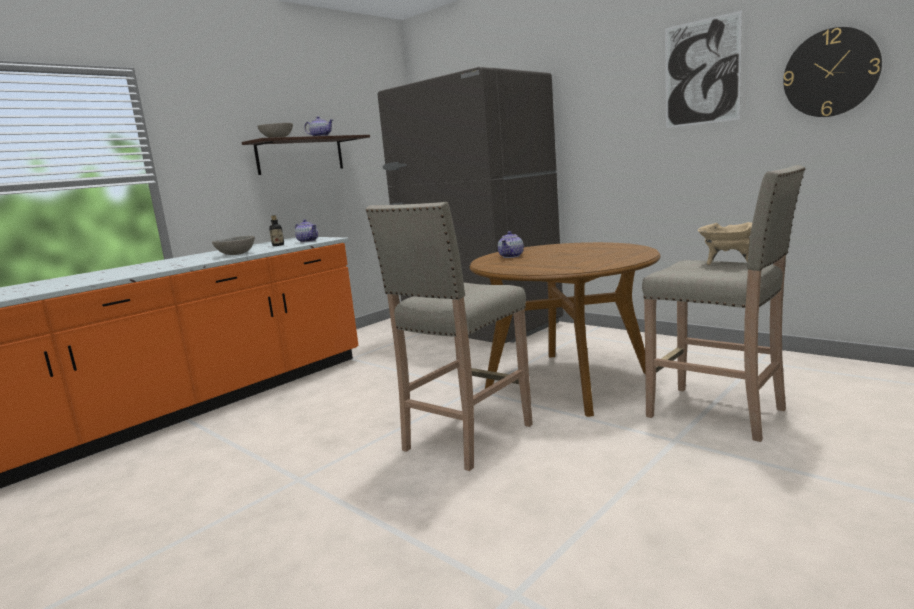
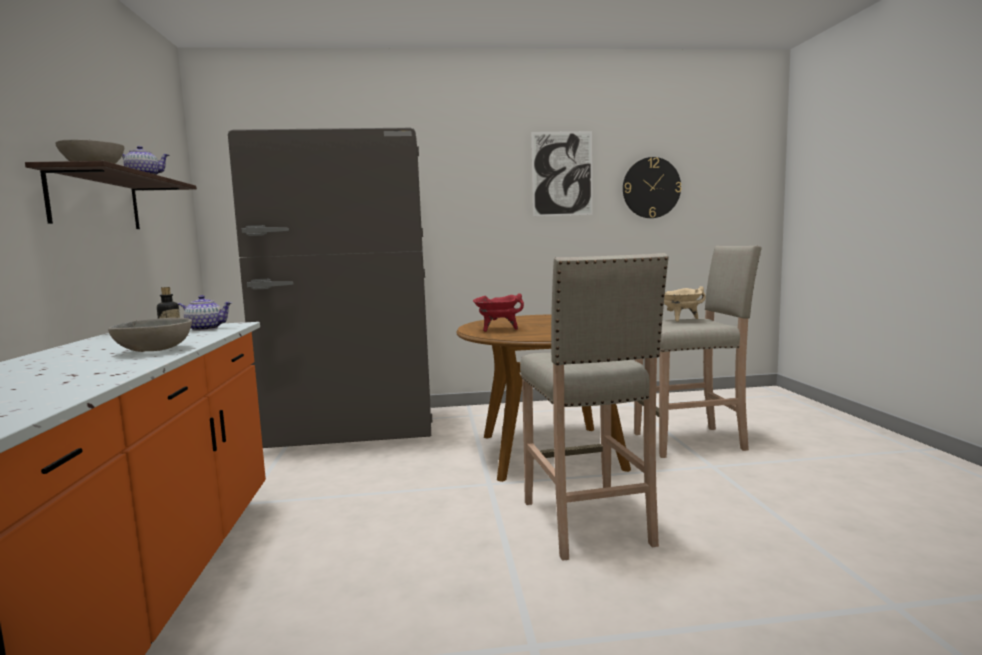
camera: 50 degrees left, 5 degrees down
(511, 256) = (497, 329): teapot -> red cooking pot

